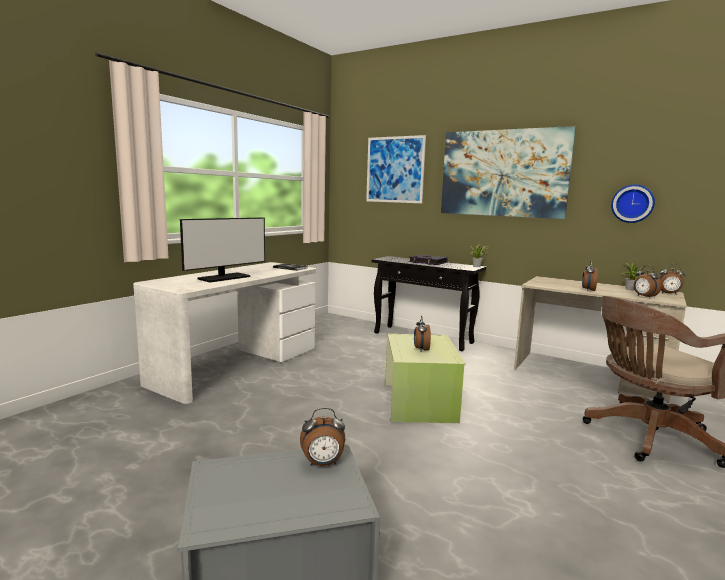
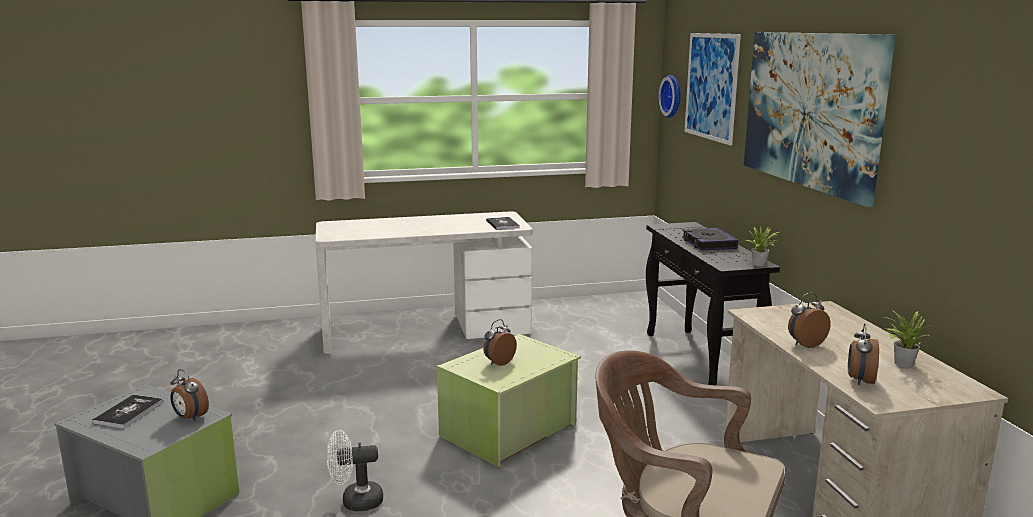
camera: 45 degrees right, 5 degrees up
(224, 278) = (398, 228): monitor -> none
(248, 490) = (128, 412): none -> book
(436, 485) = (355, 501): none -> white fan
(632, 203) = (958, 197): wall clock -> wall clock (673, 96)
(668, 293) = (950, 391): alarm clock -> none

